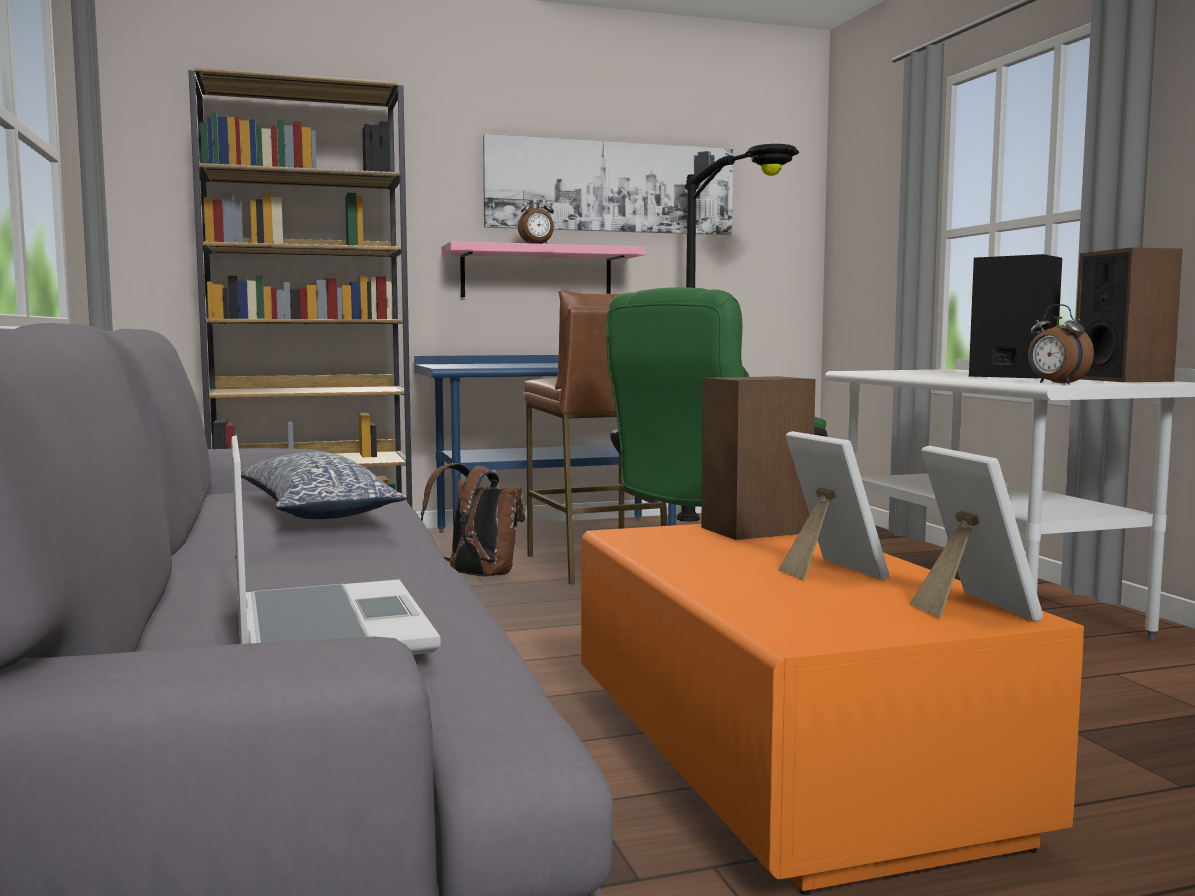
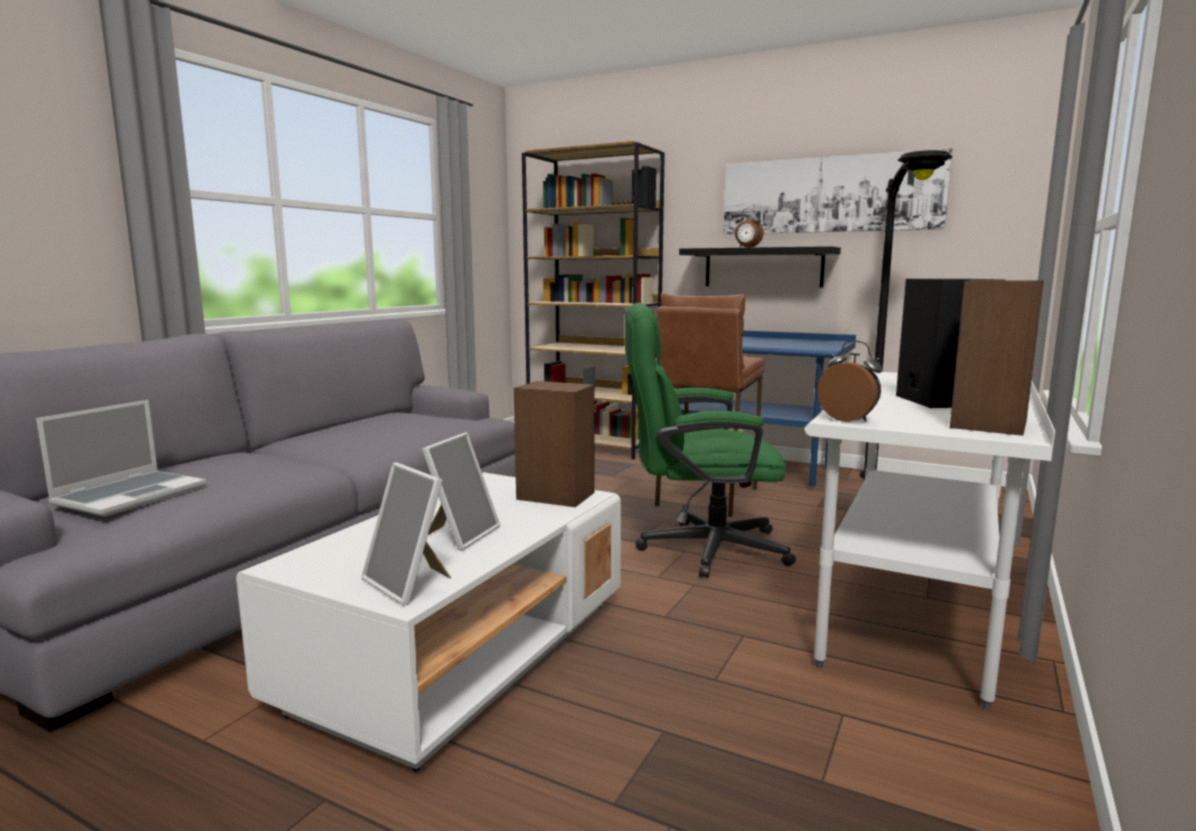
camera: 45 degrees right, 5 degrees up
(315, 512) = (372, 433): pillow -> none
(476, 575) = (621, 485): brown backpack -> none
(537, 273) = (763, 267): pink shelf -> black shelf
(781, 759) = (461, 652): orange coffee table -> white coffee table
(968, 608) = (409, 584): picture frame -> picture frame turned 105 degrees clockwise
(1055, 383) = (849, 419): alarm clock -> alarm clock turned 120 degrees clockwise

